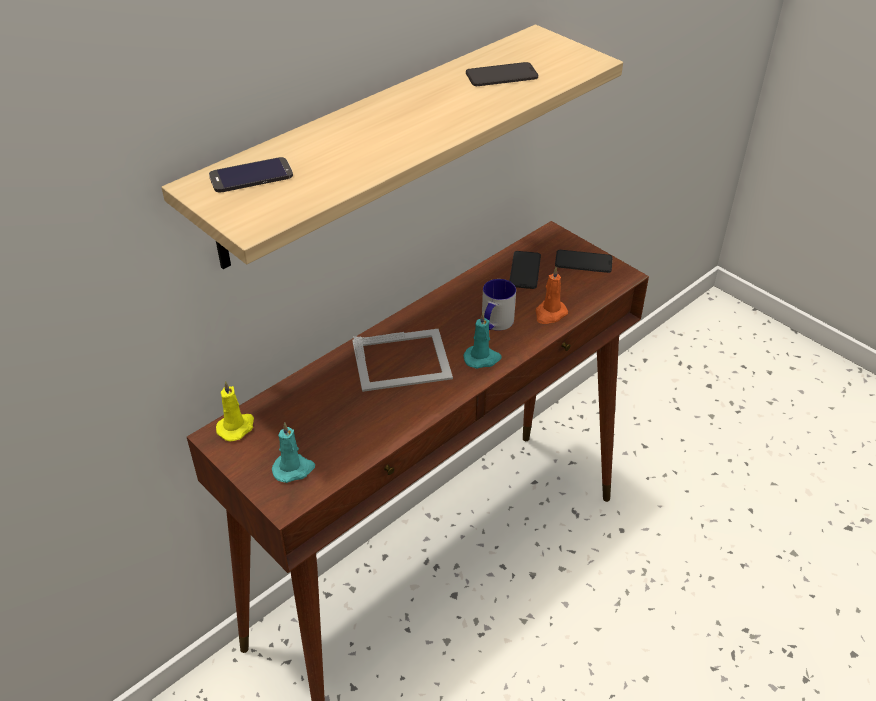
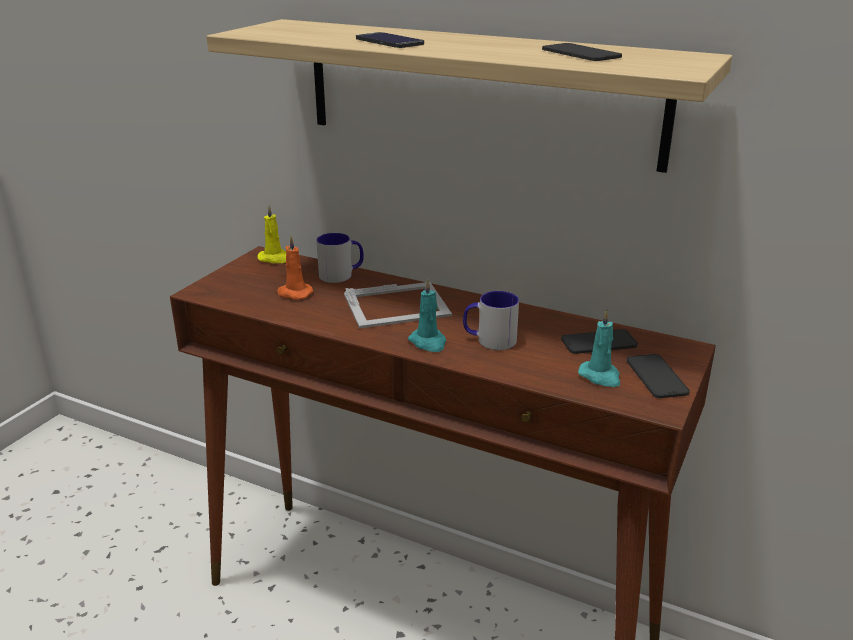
camera: 70 degrees right, 15 degrees down
(251, 176) = (309, 27): phone -> phone (389, 41)
(294, 469) = (237, 287): turquoise candle -> turquoise candle (600, 376)
(312, 384) = (341, 275): none -> mug
(403, 360) = (398, 305): picture frame -> picture frame turned 75 degrees counterclockwise
(550, 314) = (535, 369): orange candle -> orange candle (294, 293)

